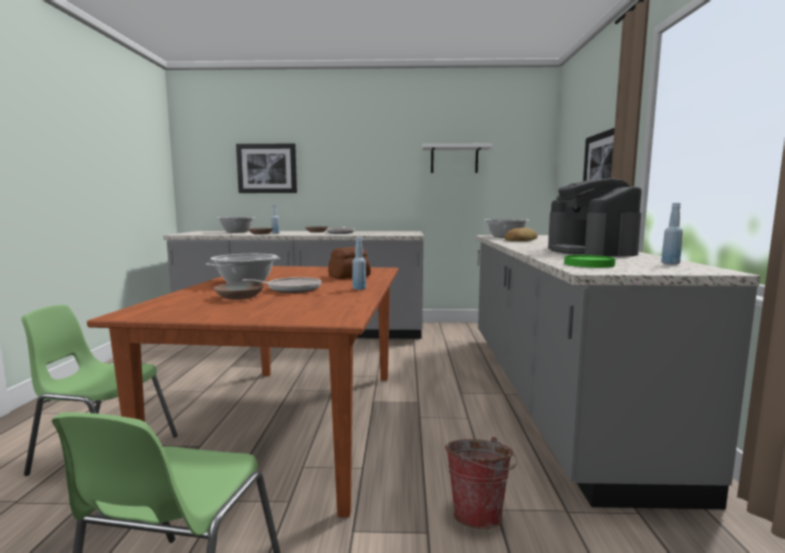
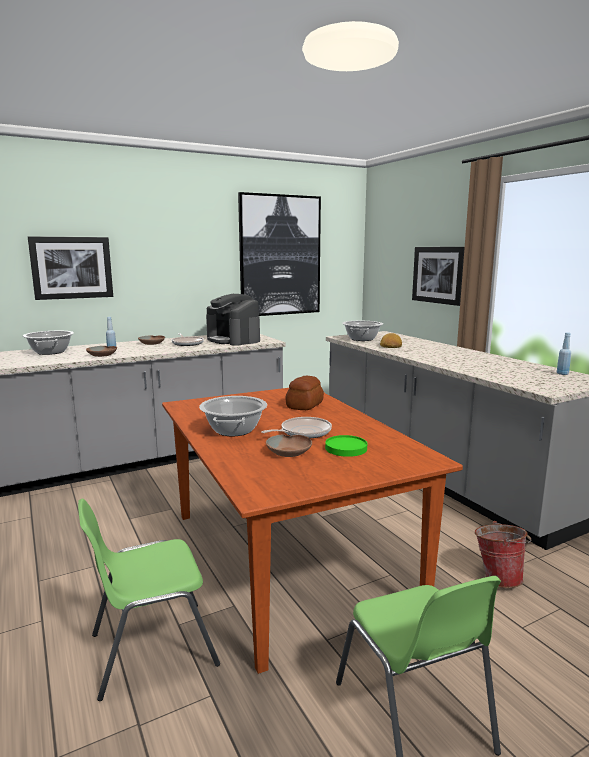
camera: 30 degrees left, 5 degrees up
(359, 289) = (356, 421): blue bottle -> none
(454, 159) = (280, 256): white shelf -> picture
(588, 264) = (528, 382): green plate -> green plate (345, 448)
(590, 251) = (483, 361): coffee machine -> coffee machine (233, 340)

